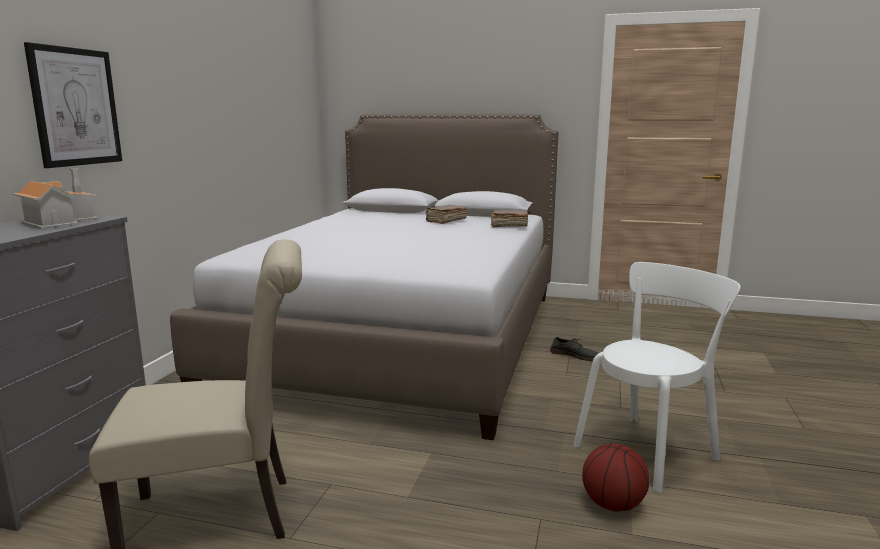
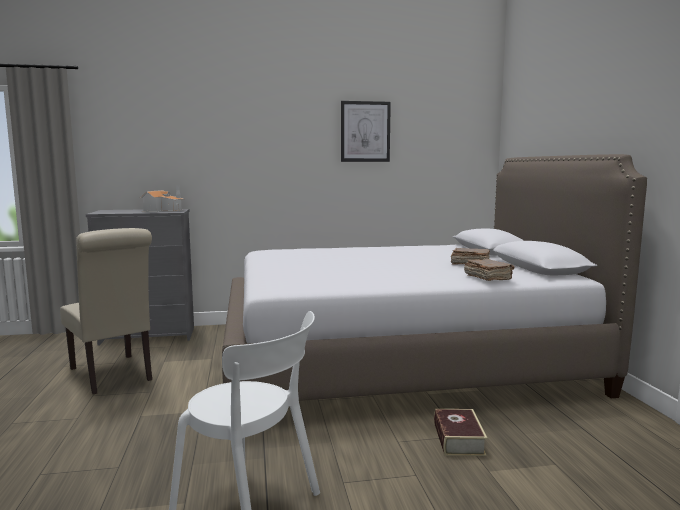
camera: 65 degrees right, 5 degrees down
(75, 107) = (214, 154): picture -> picture (365, 131)
(575, 355) = (458, 439): grey shoe -> book
(612, 504) = (143, 497): basketball -> none

